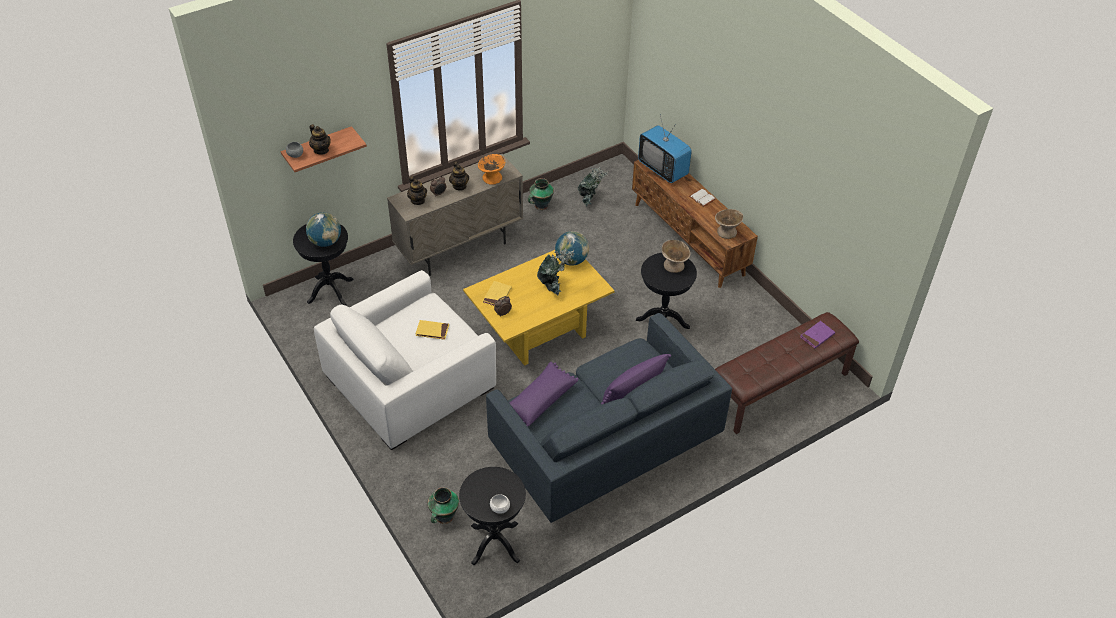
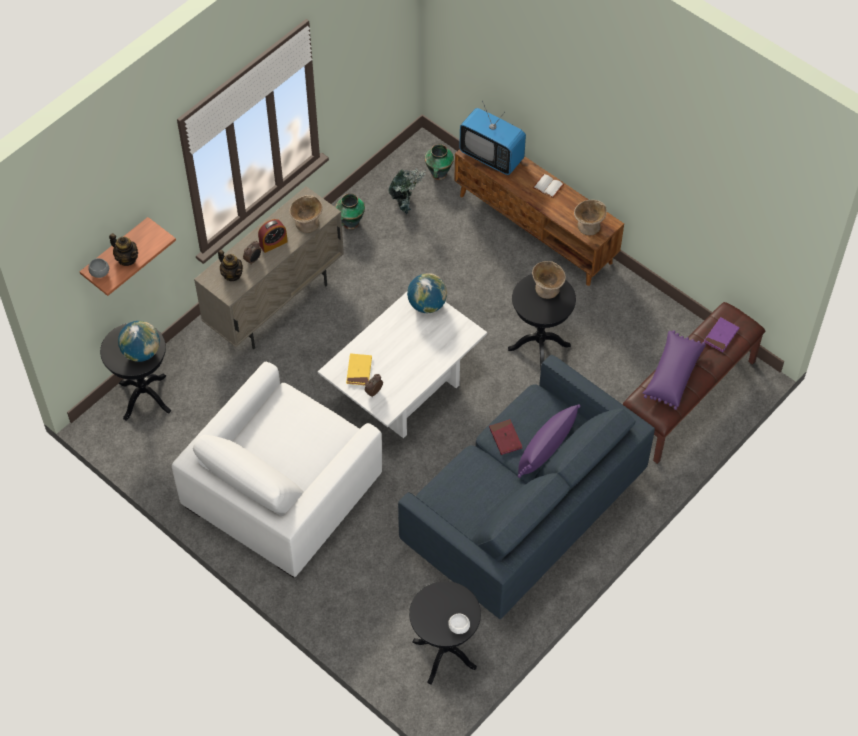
camera: 15 degrees left, 10 degrees up
(432, 331) = (302, 433): yellow book -> none
(444, 517) = (380, 640): vase -> vase (438, 174)
(459, 186) = (273, 243): teapot -> alarm clock
(492, 178) = (307, 223): orange bowl -> beige bowl
(538, 329) = (403, 388): yellow coffee table -> white coffee table
(540, 400) = (451, 488): purple pillow -> purple pillow (672, 375)
(554, 287) = (419, 344): potted plant -> none
(601, 372) = (505, 438): none -> red book

